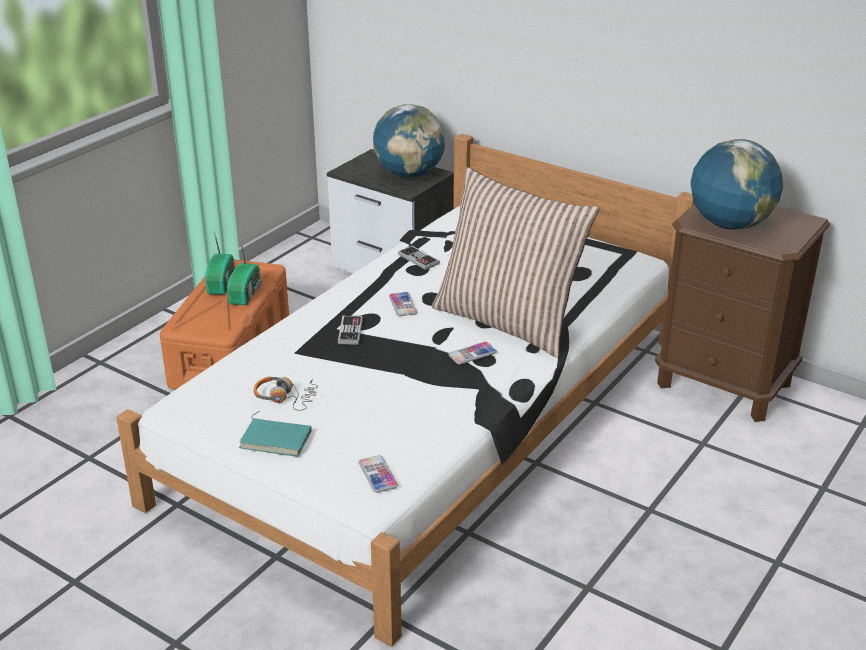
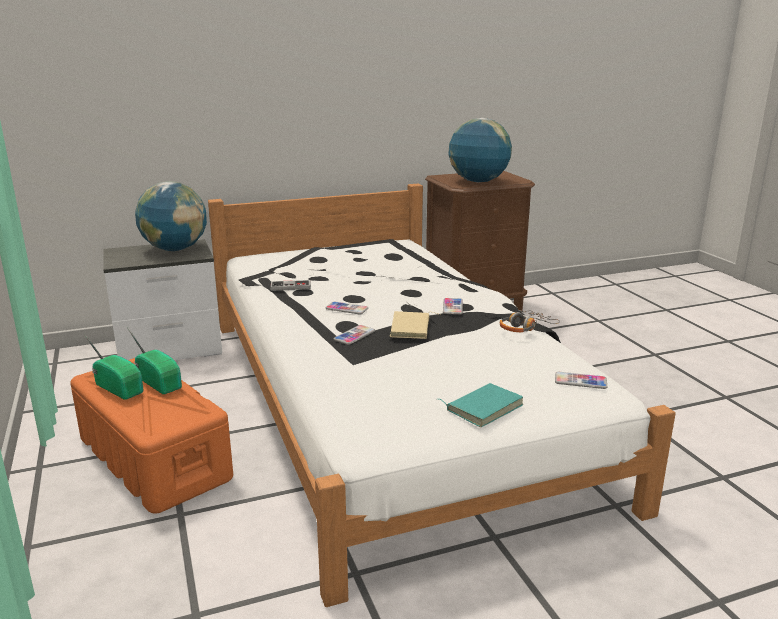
camera: 55 degrees left, 10 degrees down
(285, 398) = (421, 386): headphones -> headphones (525, 328)
(350, 331) = (354, 336): game controller -> phone
(393, 352) = (412, 328): none -> beige book
(508, 321) = (424, 287): pillow -> none

